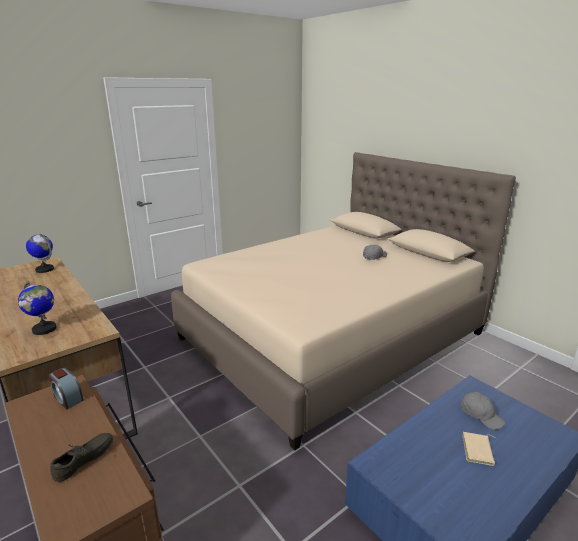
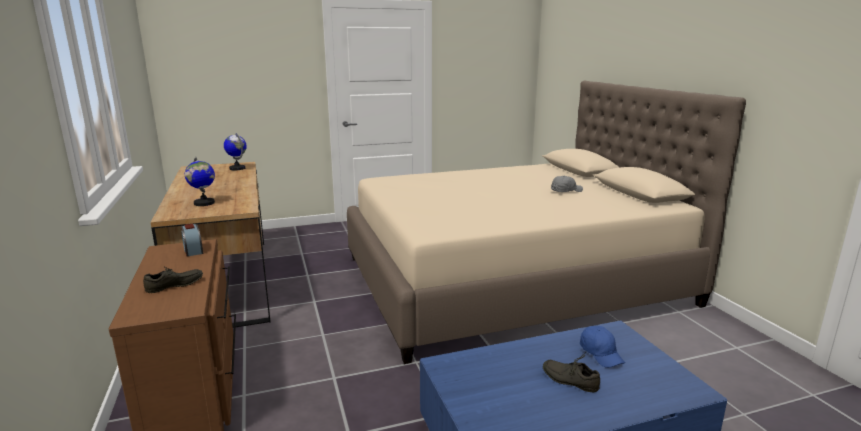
camera: 20 degrees right, 5 degrees down
(479, 450) = (570, 379): beige book -> grey shoe
(481, 415) = (601, 354): grey cap -> blue cap

